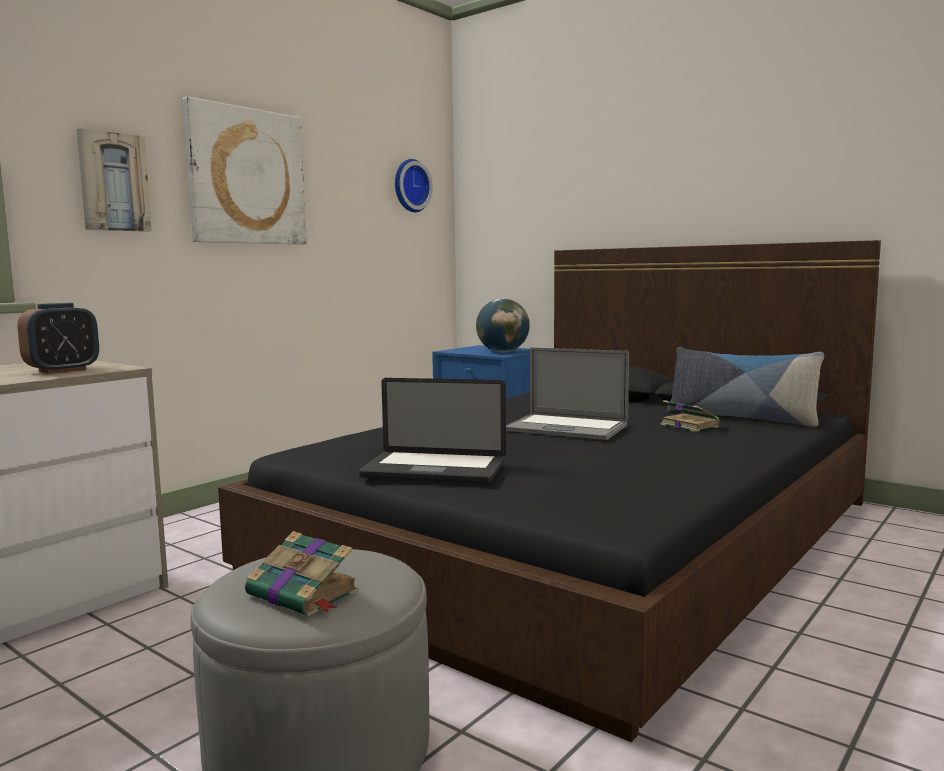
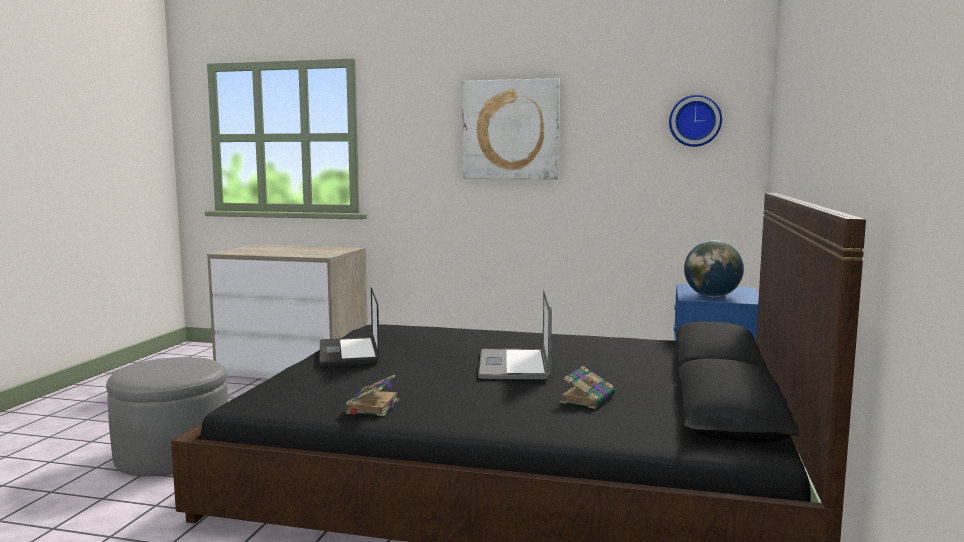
camera: 65 degrees right, 0 degrees up
(62, 370) = (310, 253): alarm clock -> none
(113, 182) = (415, 142): picture -> none
(304, 594) = (147, 369): book -> book (371, 407)
(741, 418) = (661, 415): pillow -> none

